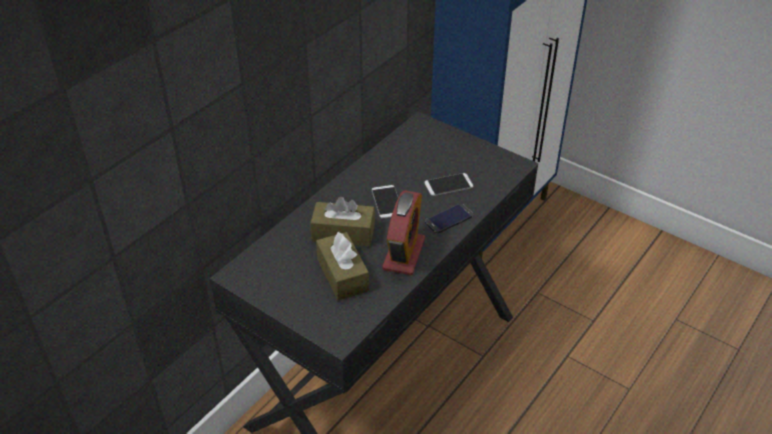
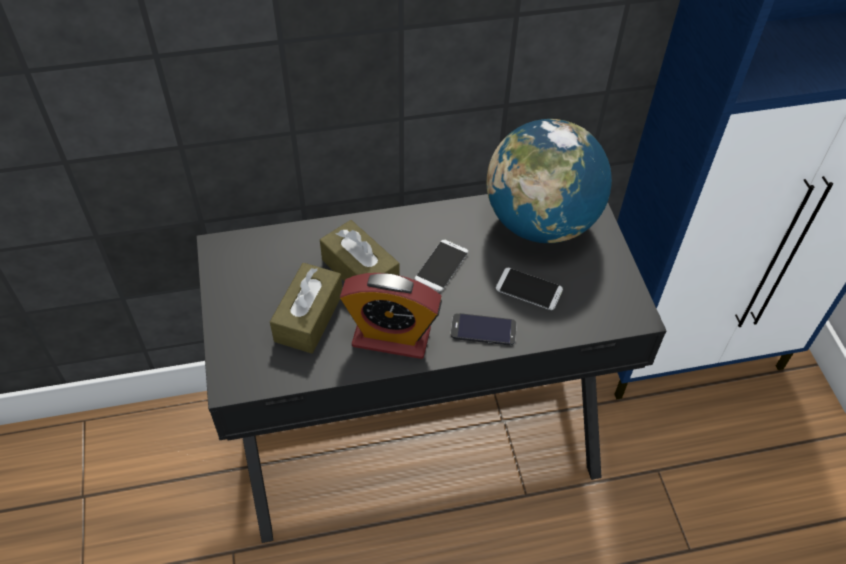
camera: 40 degrees right, 10 degrees up
(404, 254) = (391, 337): alarm clock -> alarm clock turned 45 degrees clockwise
(415, 149) = (541, 222): none -> globe

